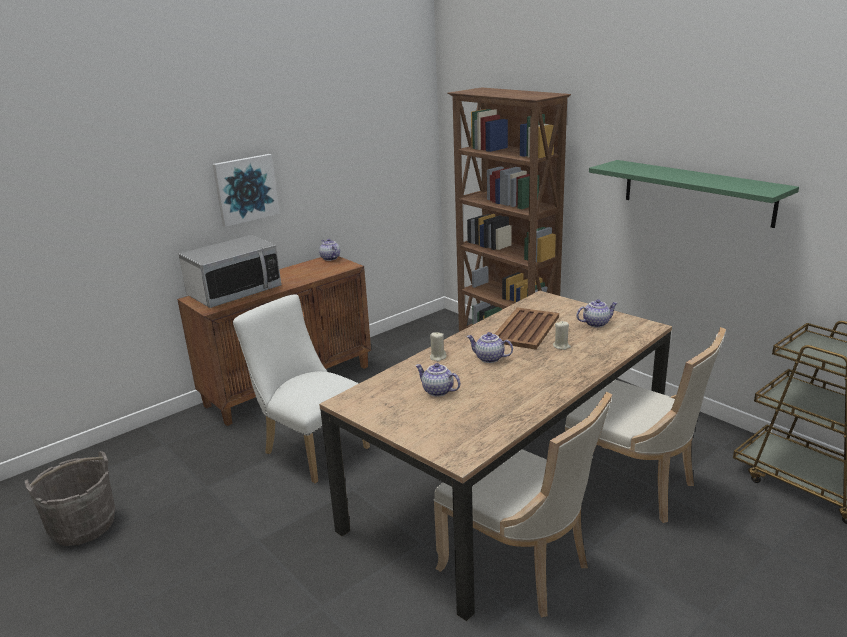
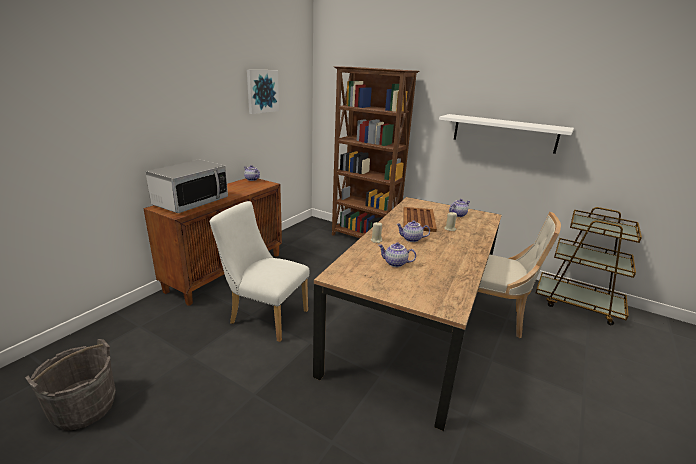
camera: 20 degrees left, 0 degrees up
(246, 189) = (195, 124): picture -> picture (262, 91)
(520, 567) = (455, 382): beige chair -> none
(697, 192) = (504, 133): green shelf -> white shelf

